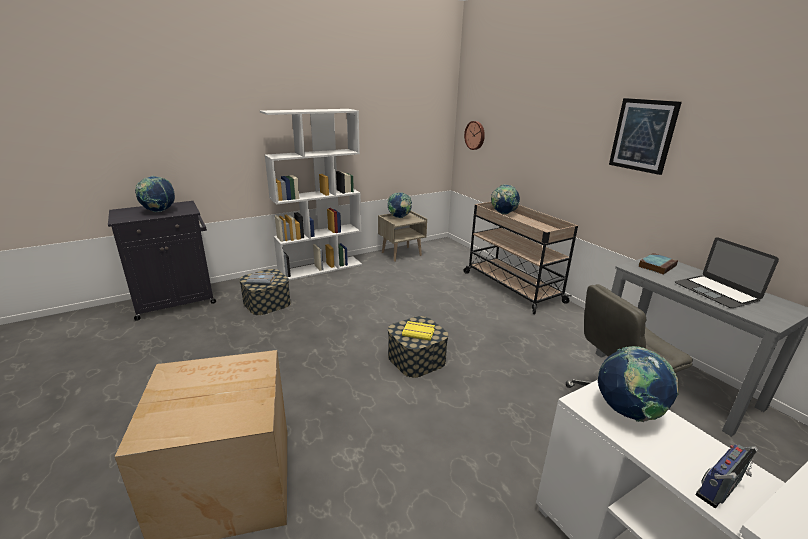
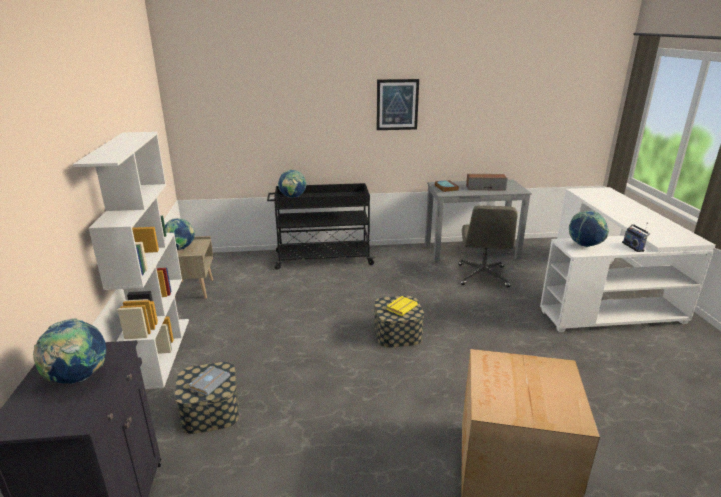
camera: 65 degrees left, 0 degrees up
(475, 135) = (207, 131): wall clock -> none
(511, 286) = (322, 258): beige cart -> black cart
(716, 291) = (485, 188): laptop -> speaker

